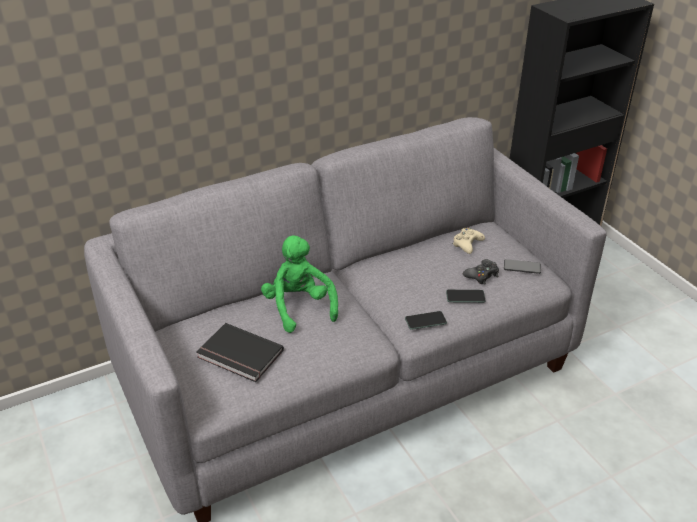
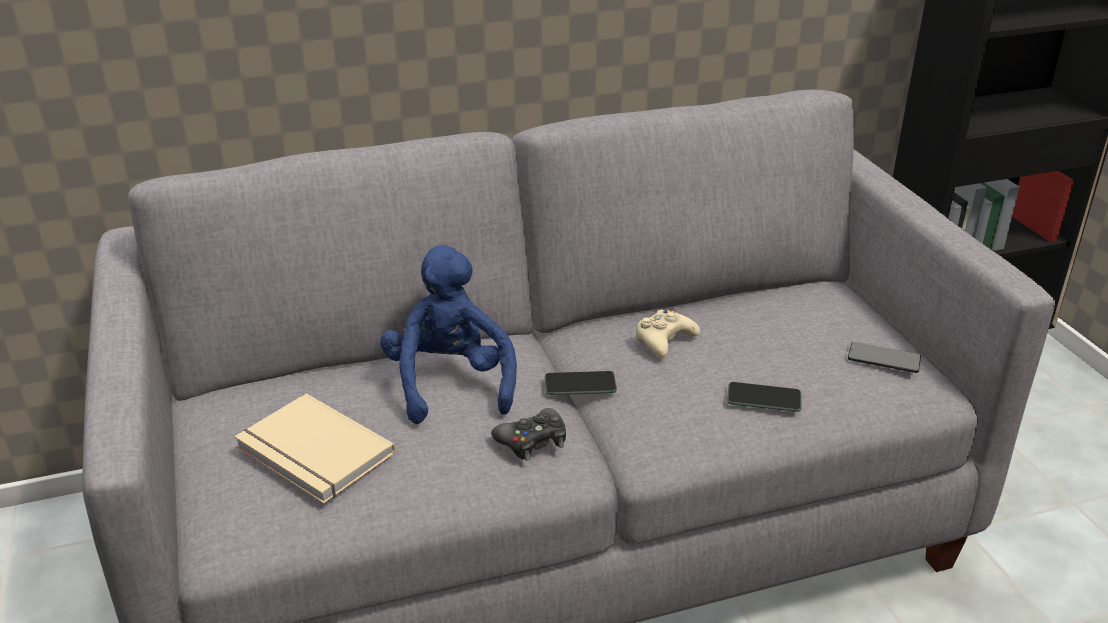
camera: 10 degrees right, 5 degrees down
(239, 356) = (312, 453): black book -> beige book
(299, 307) = (450, 383): green plush toy -> blue plush toy
(425, 321) = (678, 432): phone -> phone (580, 384)
(467, 244) = (787, 311): beige game controller -> beige game controller (664, 340)
(482, 275) = (803, 365): black game controller -> black game controller (532, 441)

